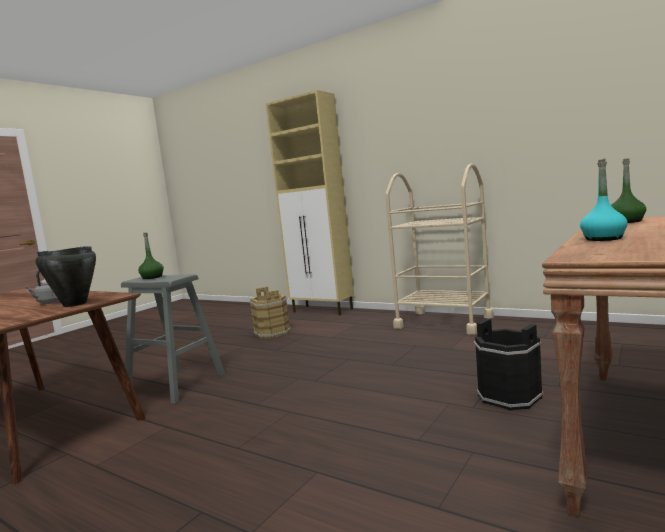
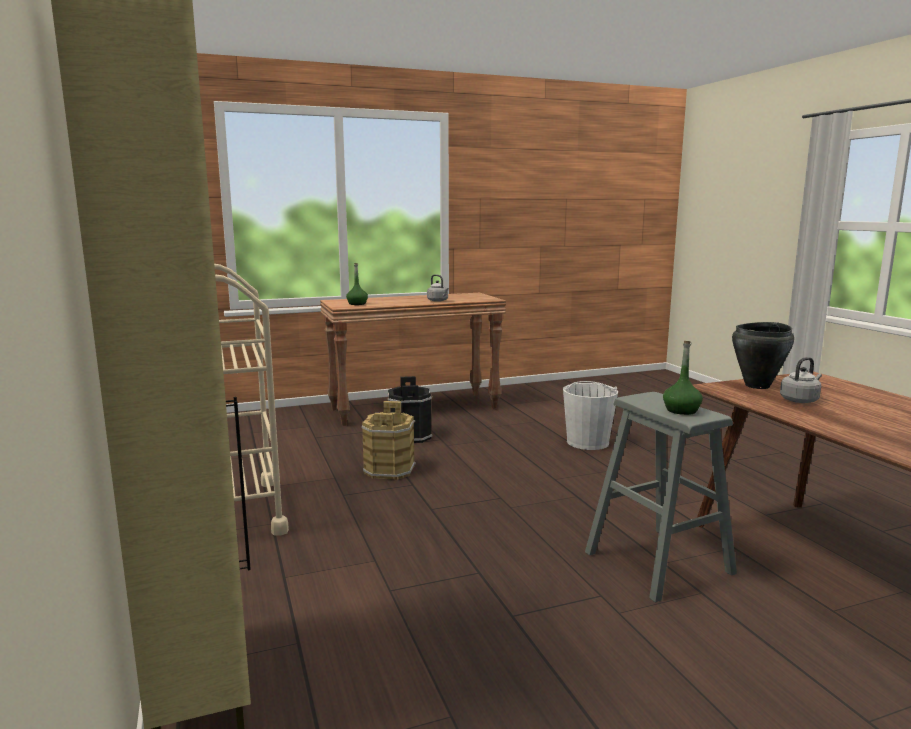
camera: 145 degrees left, 5 degrees up
(272, 333) = (424, 637): brown bucket -> brown bucket (389, 470)
(302, 487) = (587, 442): none -> white bucket
(603, 239) = (438, 301): turquoise bottle -> grey kettle

